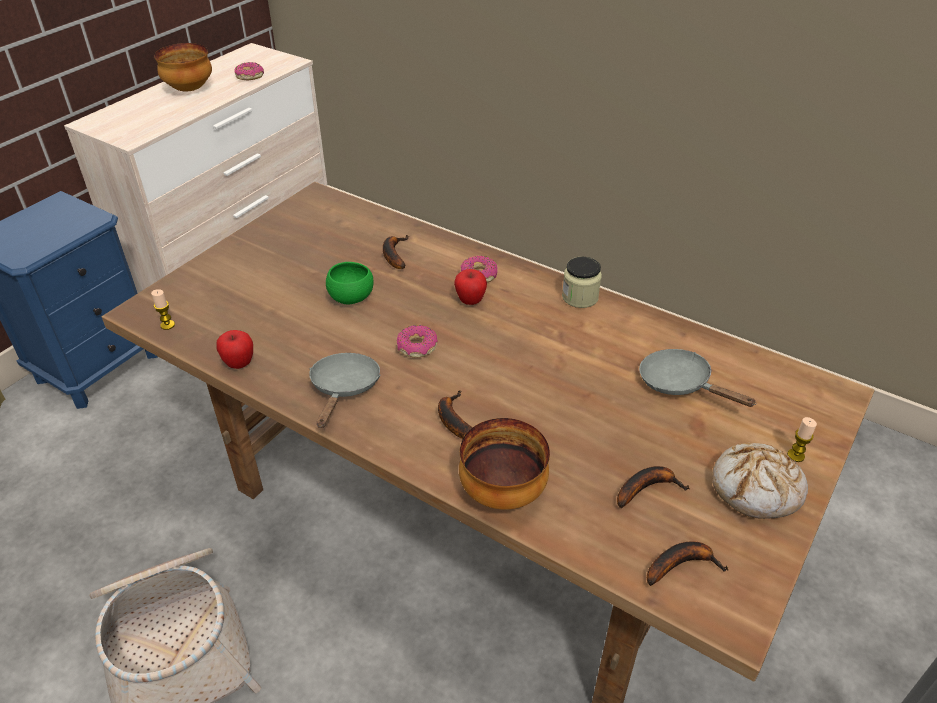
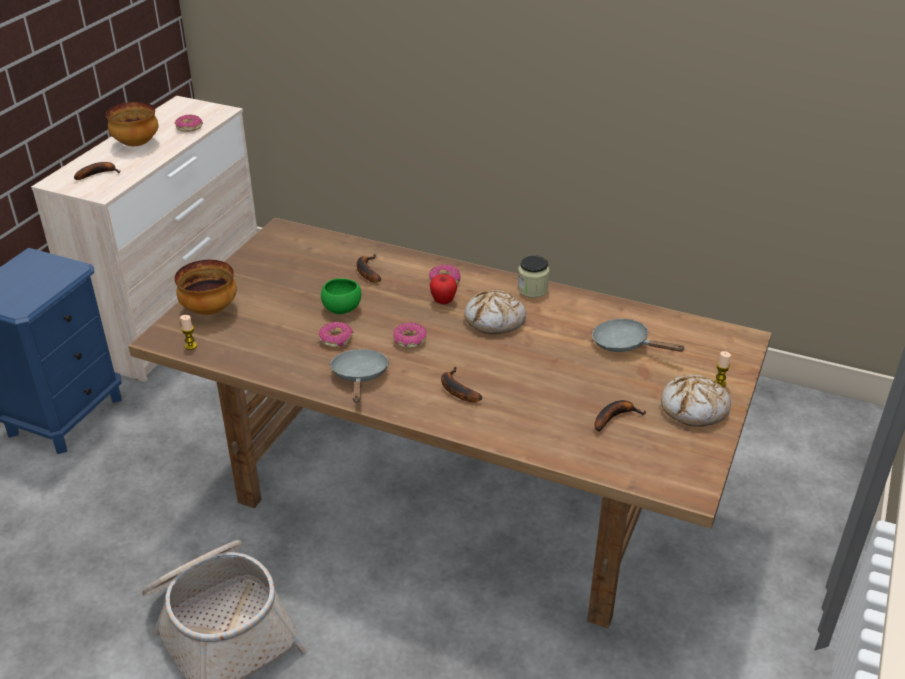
camera: 10 degrees left, 5 degrees down
(239, 363) = (265, 368): apple -> none
(332, 335) = (336, 339): none -> donut
(501, 492) = (506, 433): bowl -> bowl (209, 310)
(525, 331) = (495, 320): none -> bread
(681, 564) = (649, 462): banana -> banana (98, 174)

